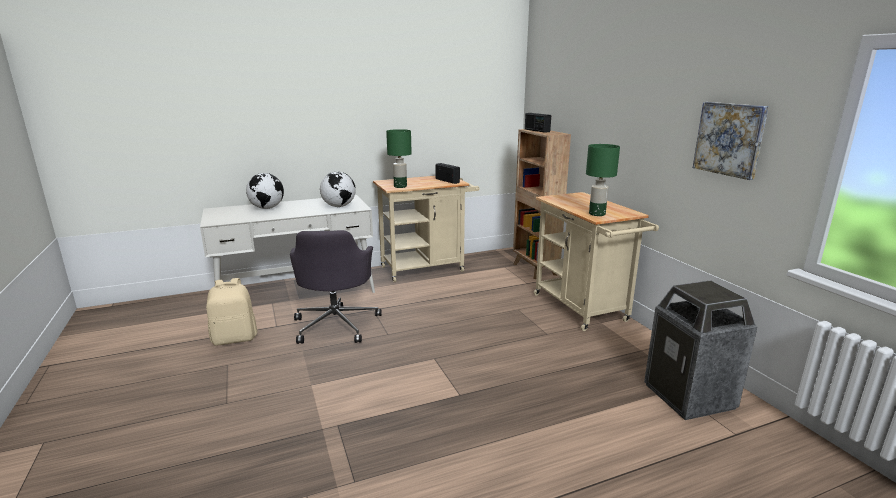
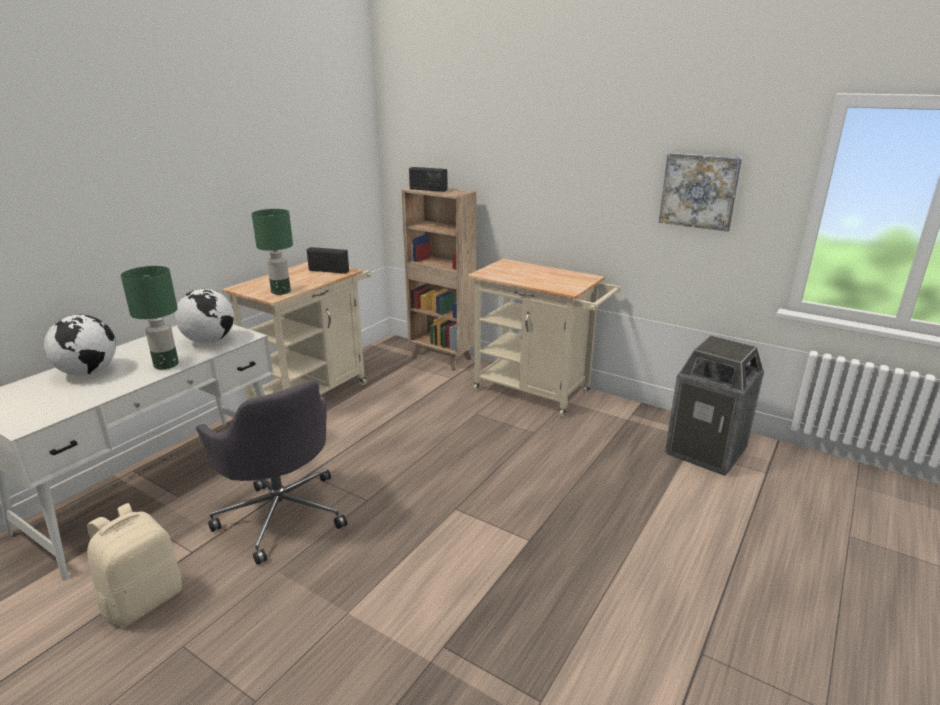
camera: 35 degrees left, 5 degrees up
(597, 214) = (562, 285): green table lamp -> green table lamp (167, 364)

